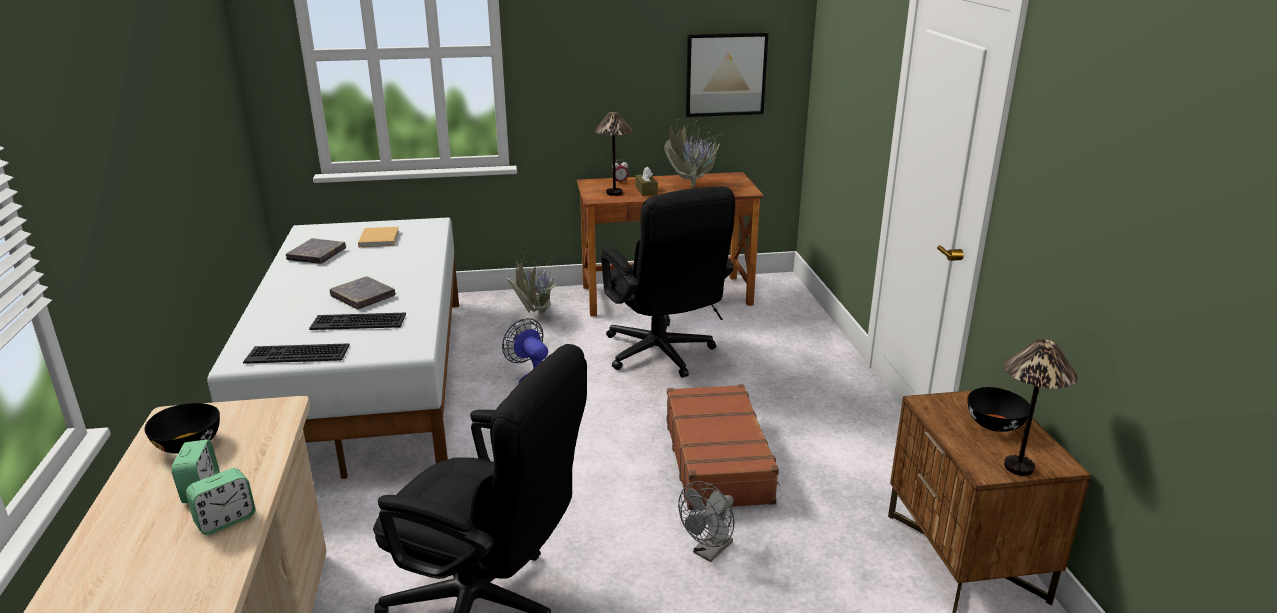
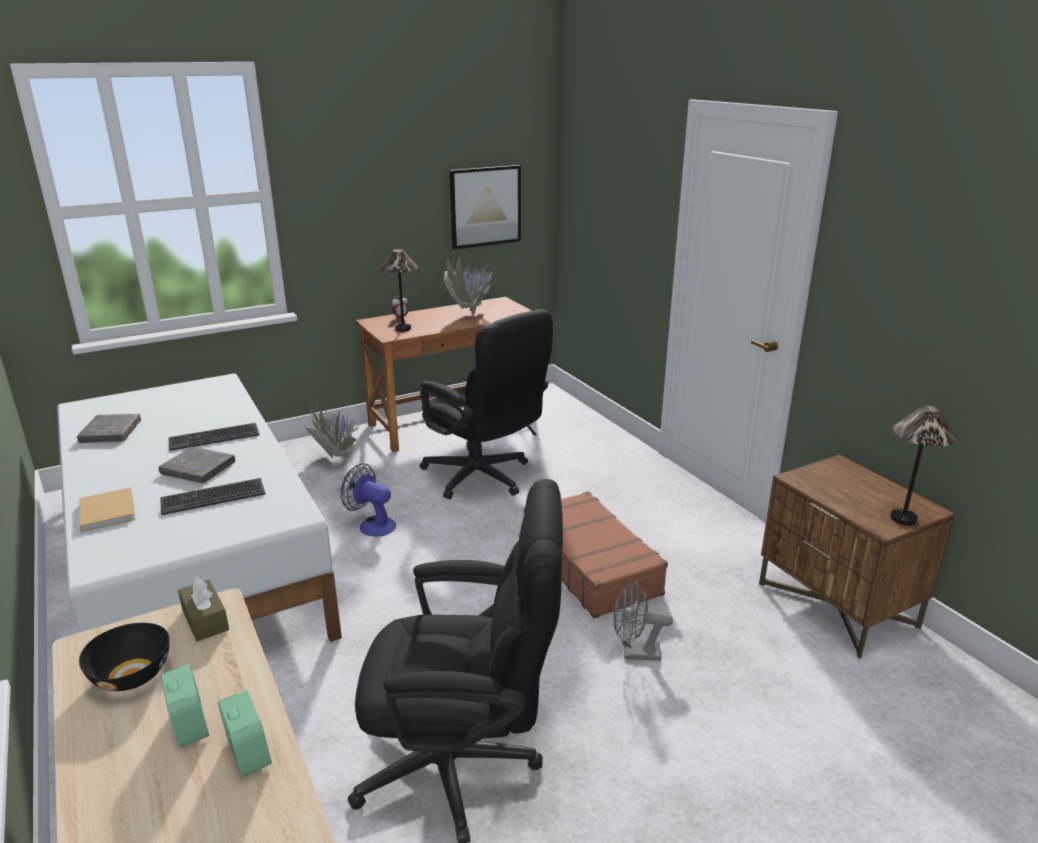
camera: 20 degrees left, 0 degrees up
(226, 520) = (248, 754): alarm clock -> alarm clock turned 60 degrees counterclockwise
(298, 354) = (166, 544): keyboard -> keyboard (214, 437)
(379, 238) = (172, 405): beige book -> beige book (107, 510)
(646, 190) = (431, 323): brown tissue box -> brown tissue box (205, 619)
(709, 552) = (635, 653): grey fan -> grey fan turned 75 degrees clockwise
(994, 424) = (858, 486): black bowl -> none

